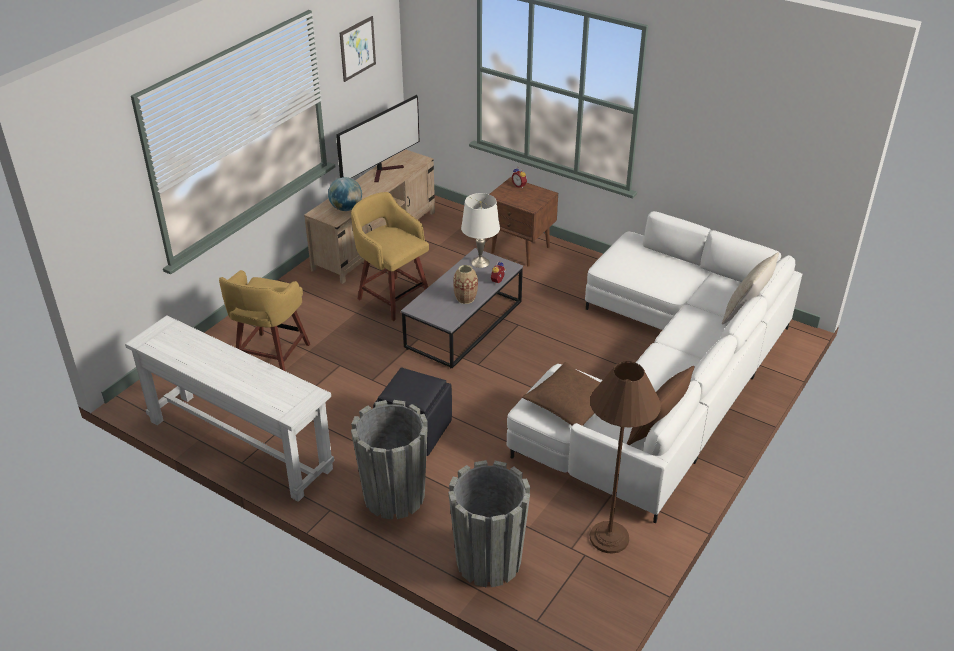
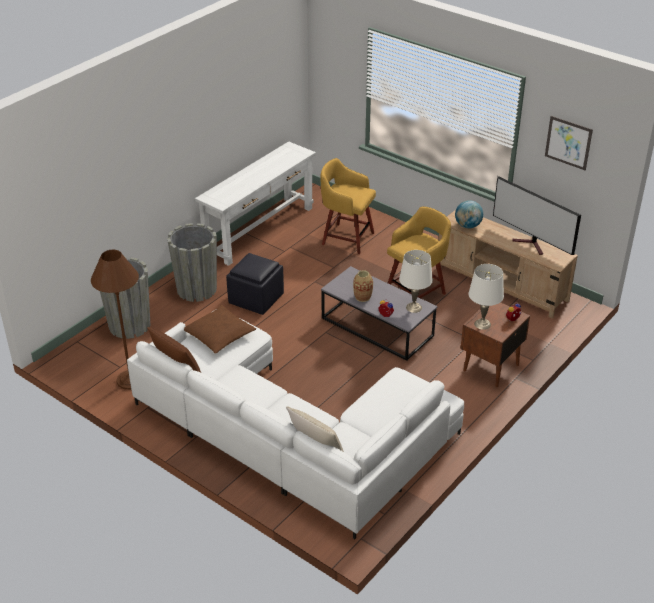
camera: 95 degrees right, 0 degrees up
(531, 202) = (483, 324): none -> white table lamp

